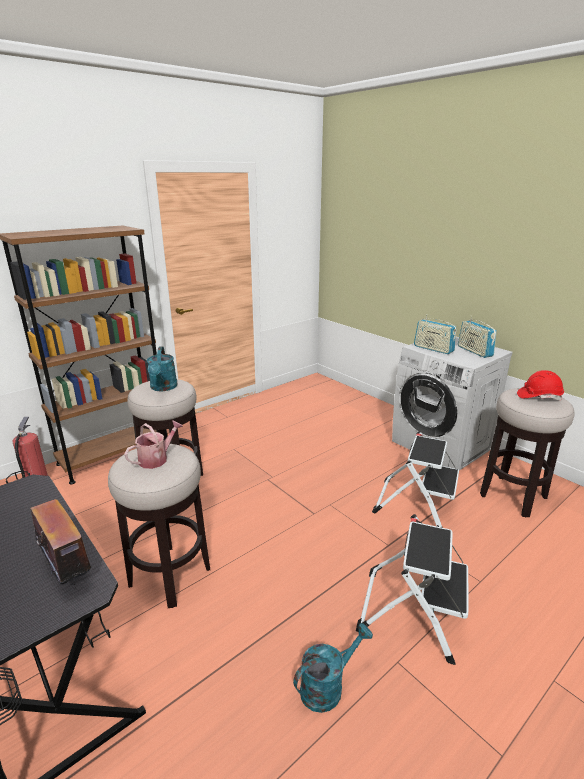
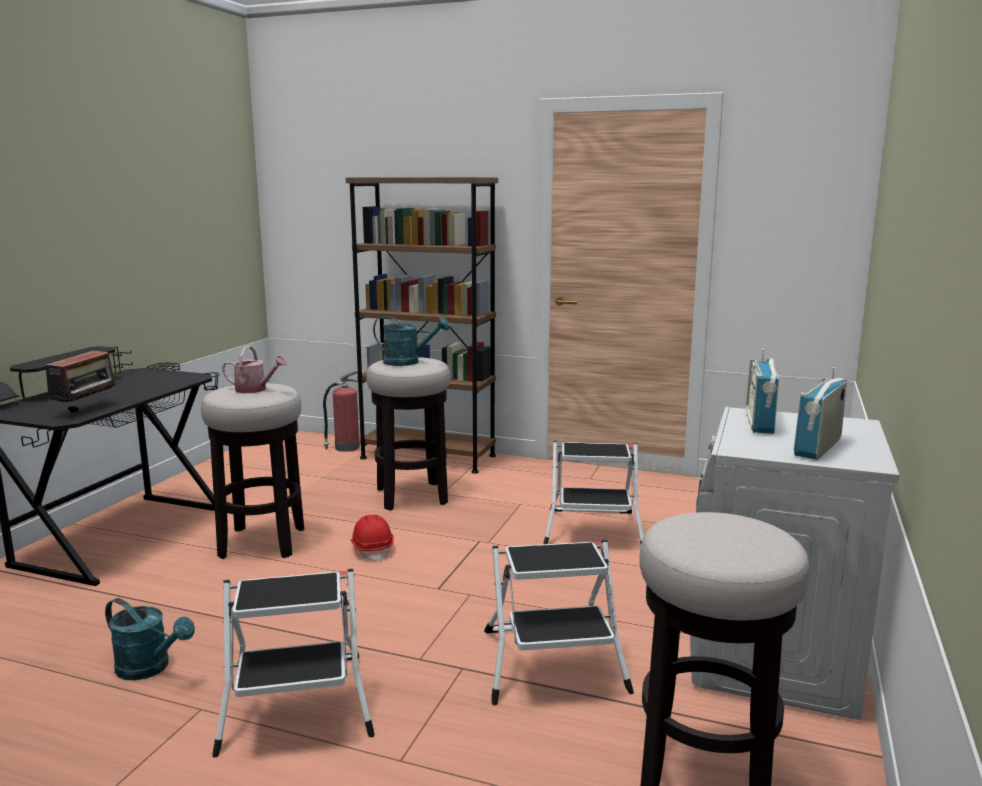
camera: 60 degrees right, 10 degrees down
(163, 388) = (408, 362): turquoise watering can -> turquoise watering can turned 135 degrees counterclockwise
(291, 440) = (592, 530): none -> step ladder
(539, 396) = (735, 536): red hard hat -> red hard hat (372, 549)

